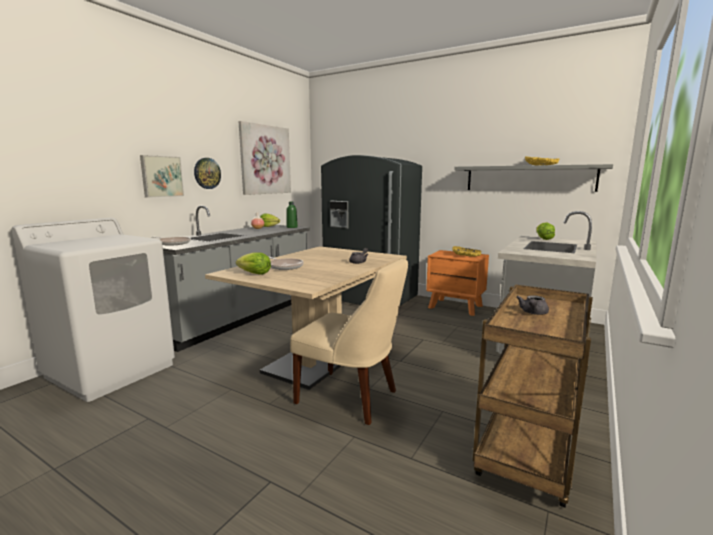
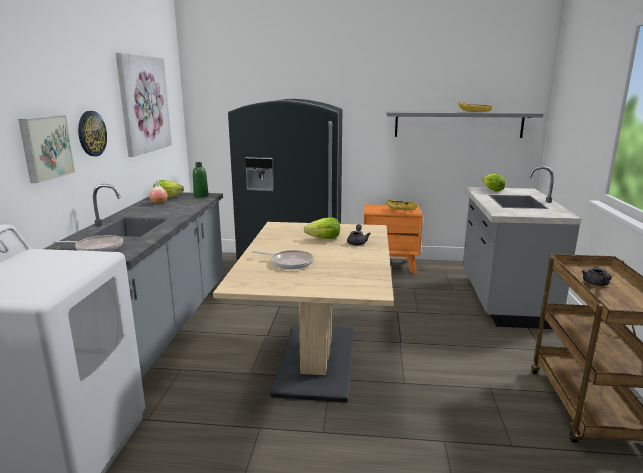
camera: 25 degrees left, 5 degrees up
(255, 274) = (276, 281): lettuce -> lettuce (324, 239)
(351, 398) = (398, 399): beige chair -> none

